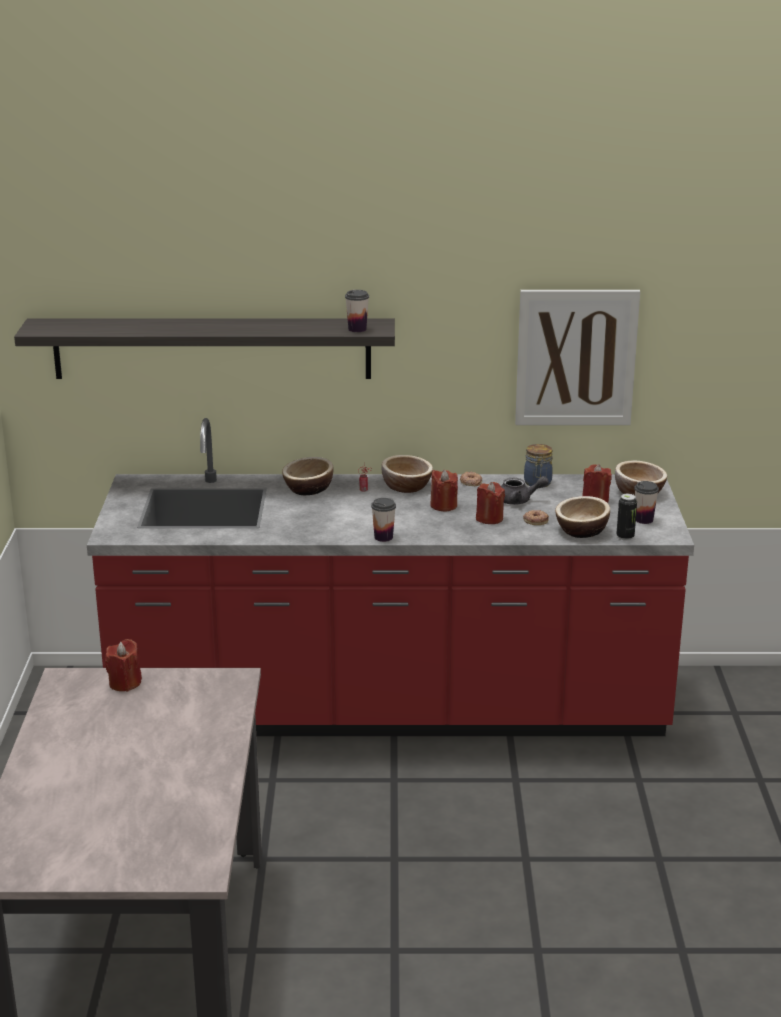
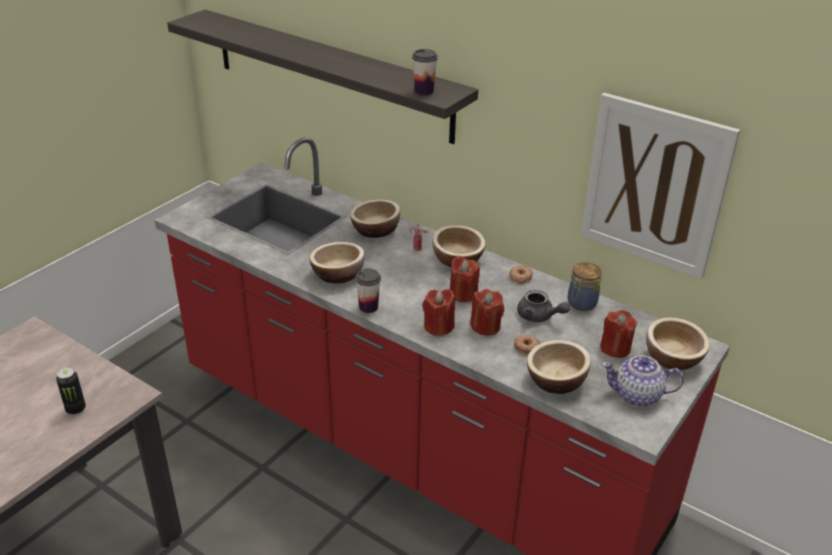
camera: 35 degrees right, 10 degrees up
(125, 683) = (58, 358): red candle -> red candle (438, 326)
(325, 526) = (338, 275): none -> bowl
(625, 537) = (592, 409): can -> can (76, 409)
(644, 520) = (638, 395): cup -> teapot

